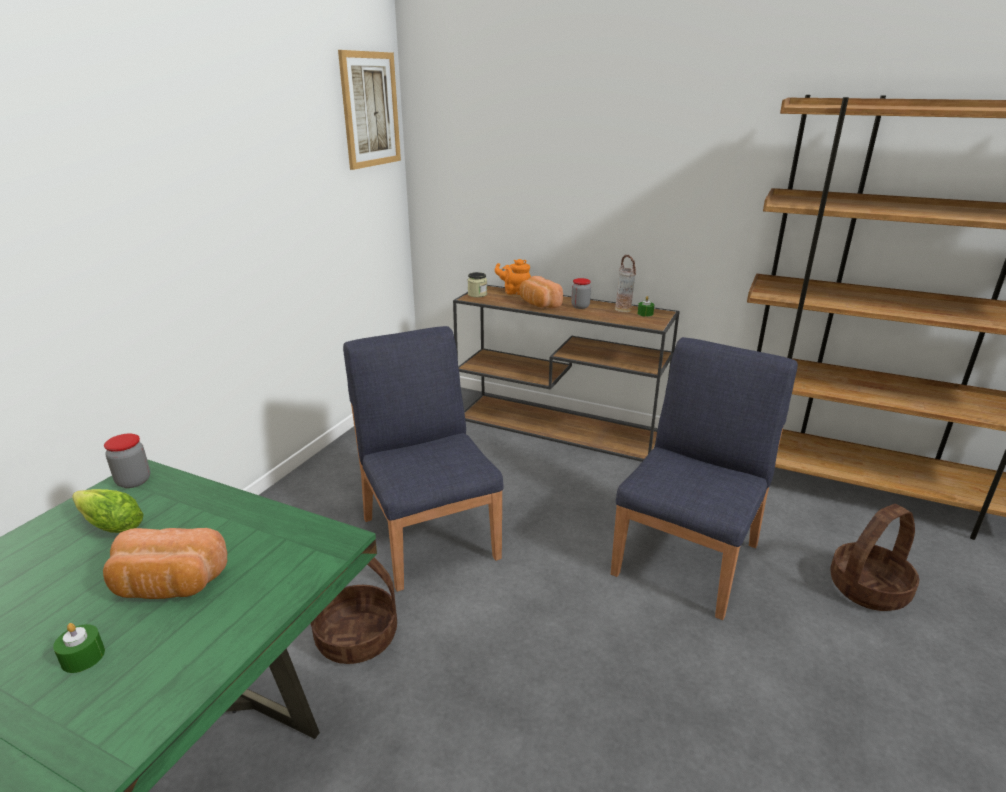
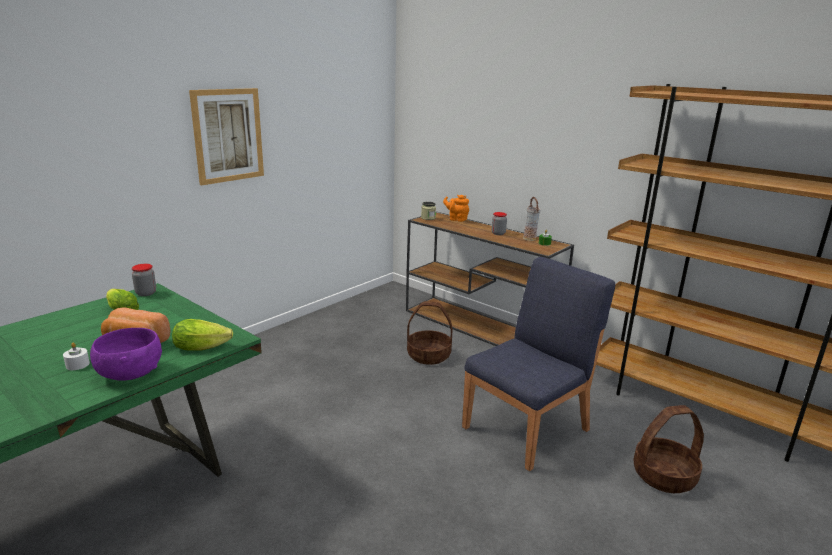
camera: 15 degrees right, 5 degrees down
(83, 657) = (77, 365): green candle -> white candle
(194, 654) = (130, 374): none -> purple bowl
(295, 568) = (204, 347): none -> lettuce
(356, 637) = (269, 429): basket -> basket (428, 355)
(370, 110) = (368, 82): picture -> picture (228, 135)
(430, 536) = (347, 380): blue chair -> none
(538, 304) = (468, 228): bread -> none

